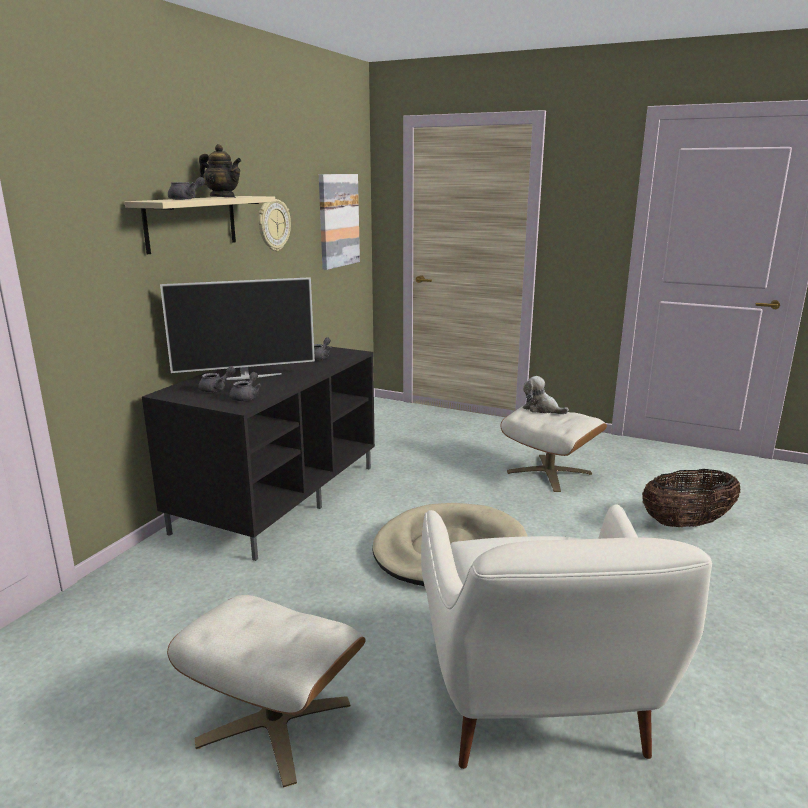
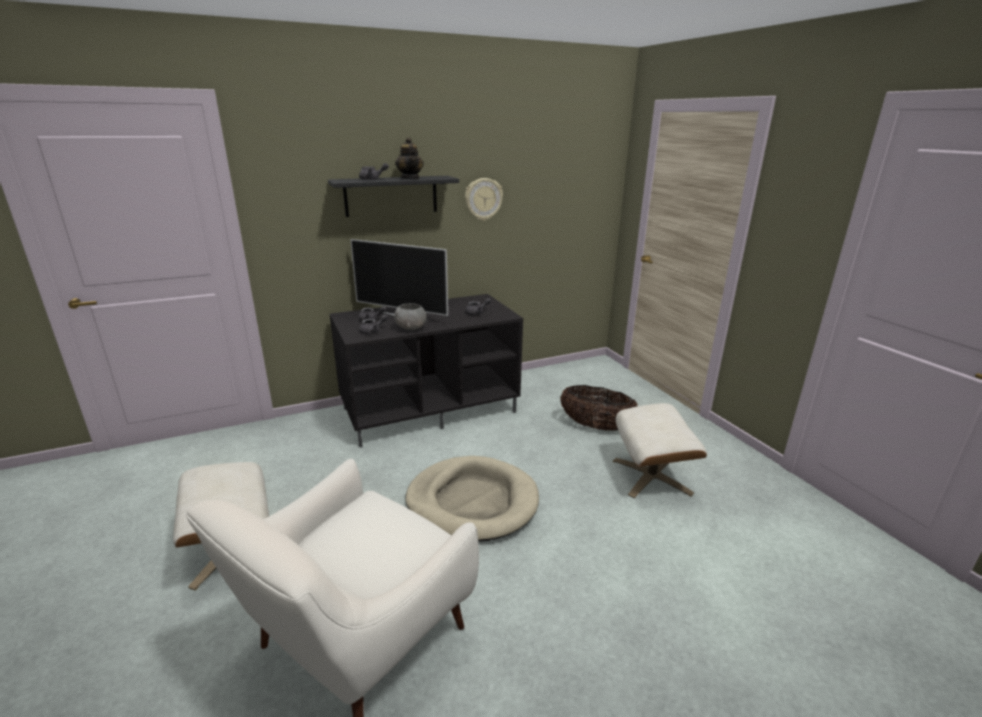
camera: 40 degrees right, 5 degrees up
(191, 223) = (391, 196): beige shelf -> black shelf
(283, 384) = (411, 328): none -> grey bowl
(338, 220) = (570, 197): picture -> none
(541, 409) = (659, 414): plush toy -> none
(686, 523) = (713, 590): basket -> basket (596, 426)

